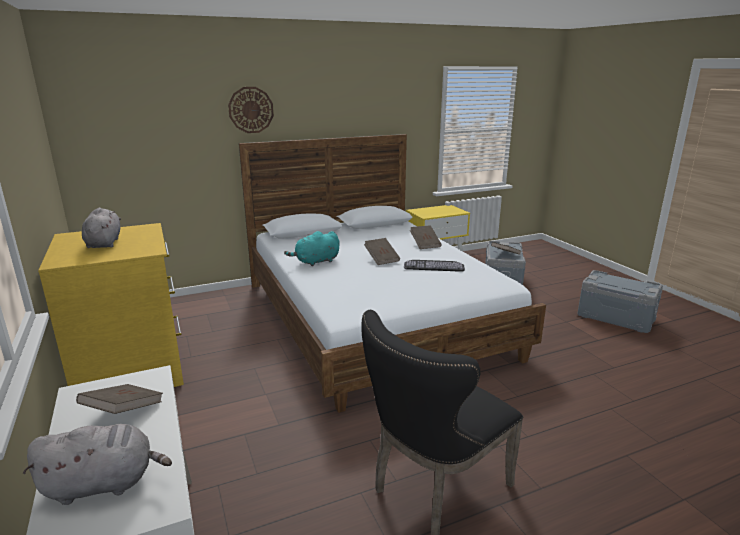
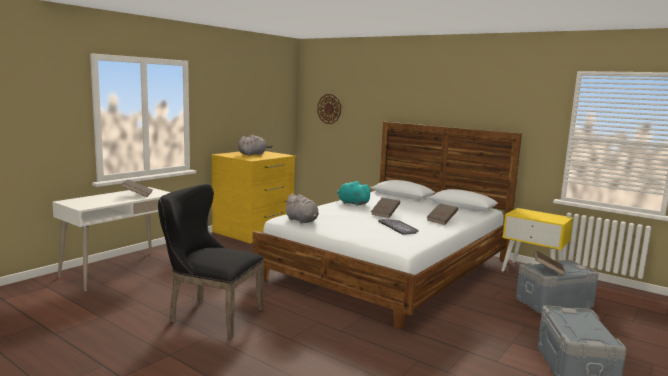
camera: 60 degrees right, 10 degrees down
(104, 484) = (93, 200): grey plush toy -> grey plush toy (302, 221)
(251, 110) = (397, 99): wall clock -> wall clock (329, 109)

